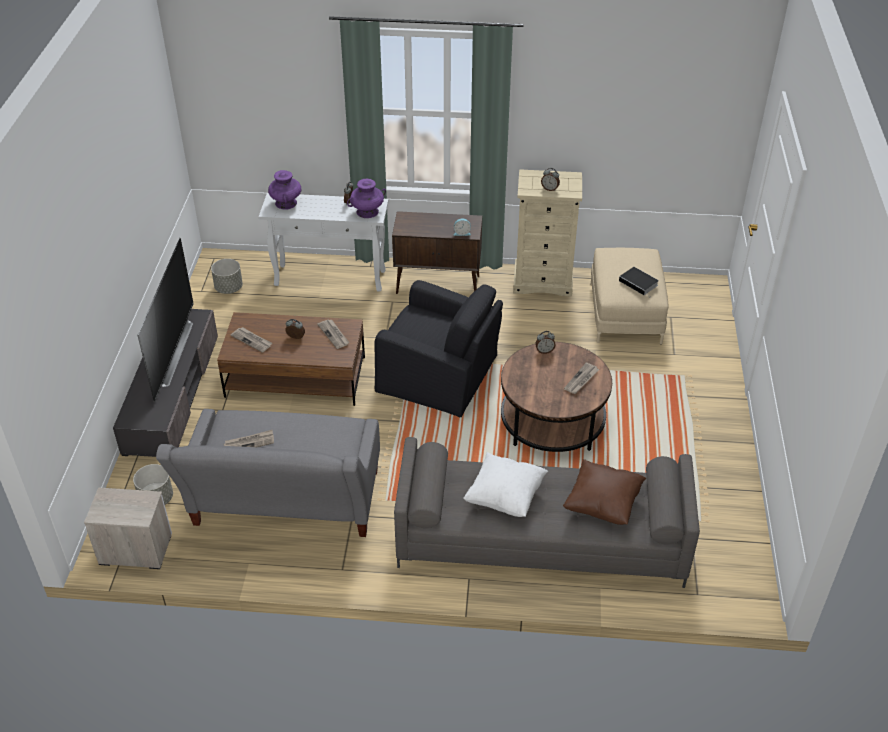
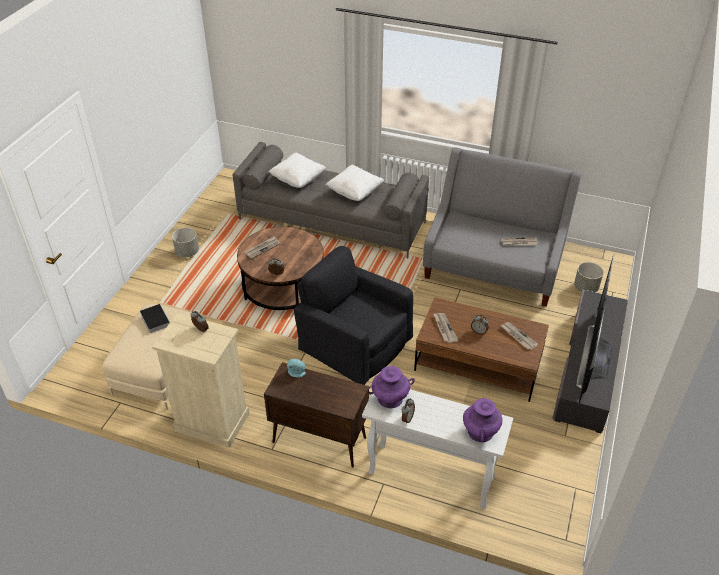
camera: 165 degrees left, 0 degrees up
(134, 549) = (595, 260): nightstand -> none
(229, 288) = (544, 485): grey planter -> grey planter (187, 252)
(602, 504) = (298, 180): brown pillow -> white pillow

